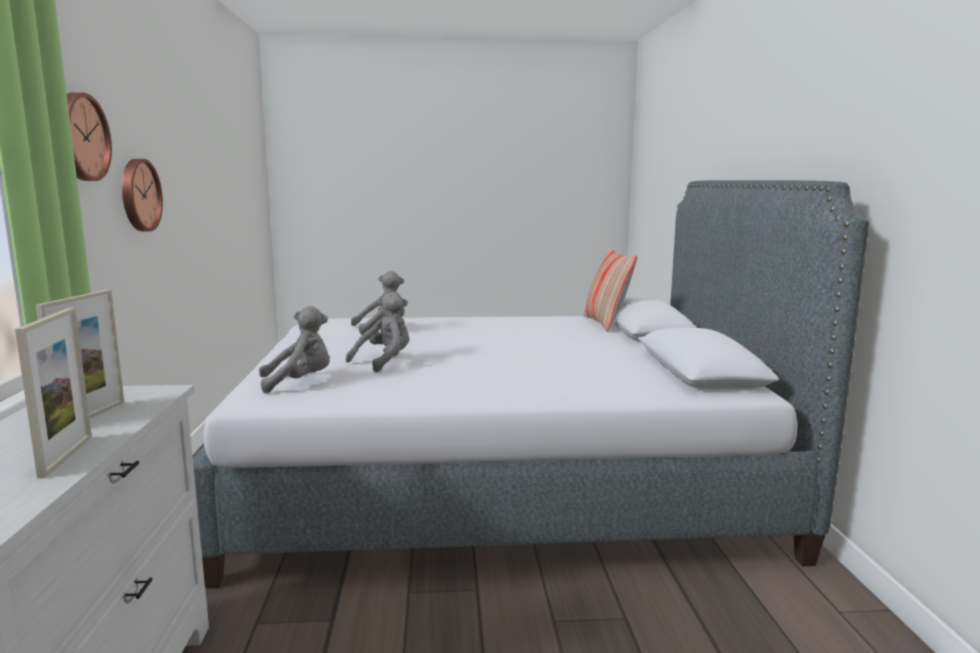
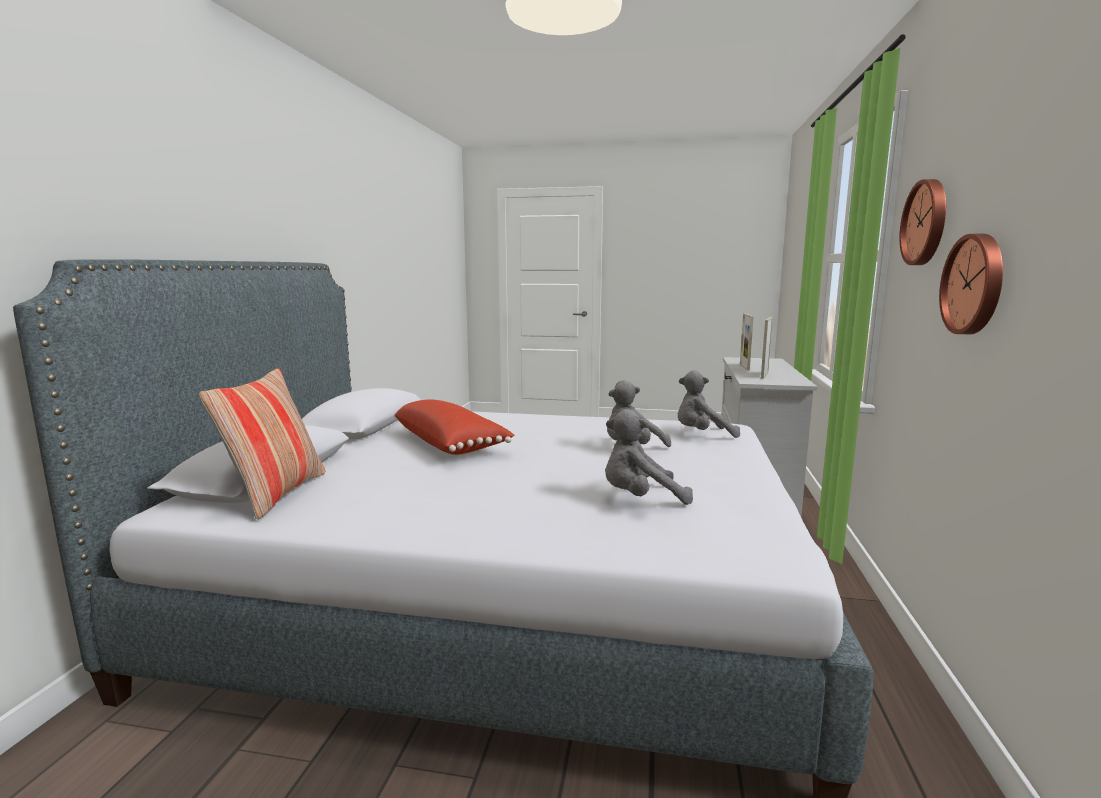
camera: 165 degrees left, 0 degrees up
(560, 355) = (451, 444): none -> red pillow

